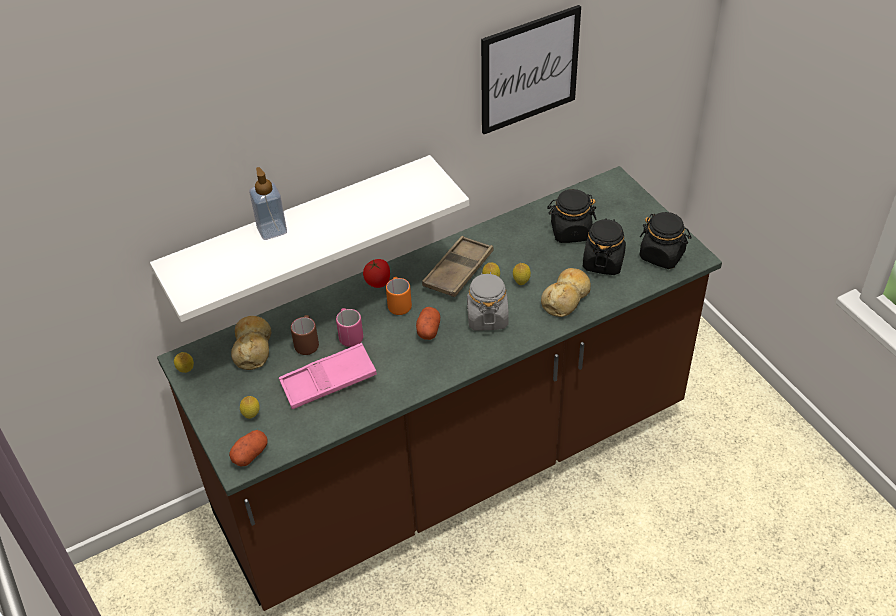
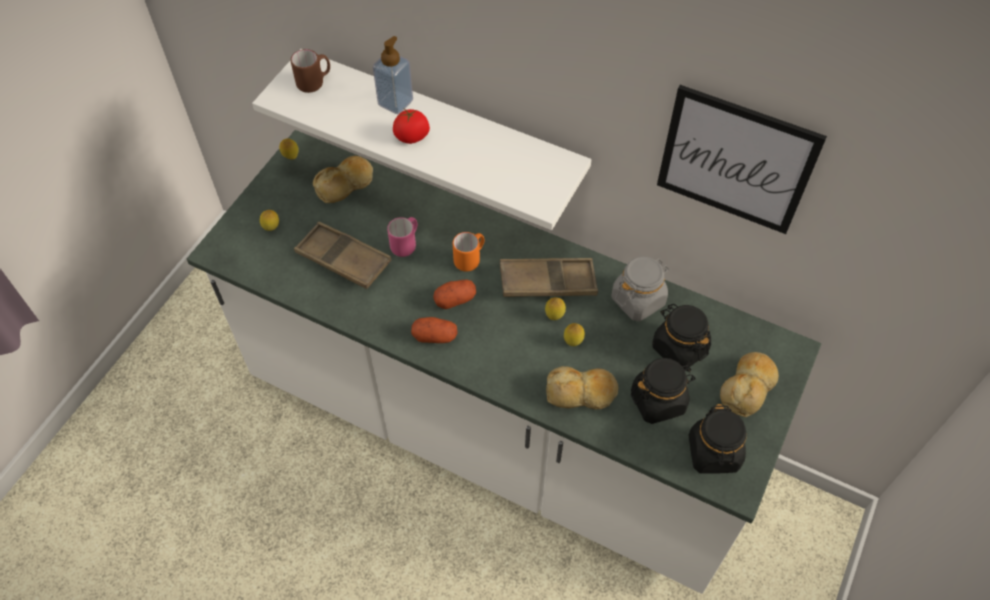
camera: 55 degrees right, 10 degrees up
(250, 454) = (231, 252): potato -> potato (435, 336)
(307, 343) = (376, 219): brown mug -> brown mug (314, 82)
(328, 381) = (343, 259): pink tray -> brown tray
(378, 282) = (486, 228): tomato -> tomato (412, 136)
(454, 466) = (495, 431): brown counter -> white counter
(487, 317) = (505, 338): grey jar -> grey jar (638, 300)
(626, 215) = (748, 387): none -> bread

